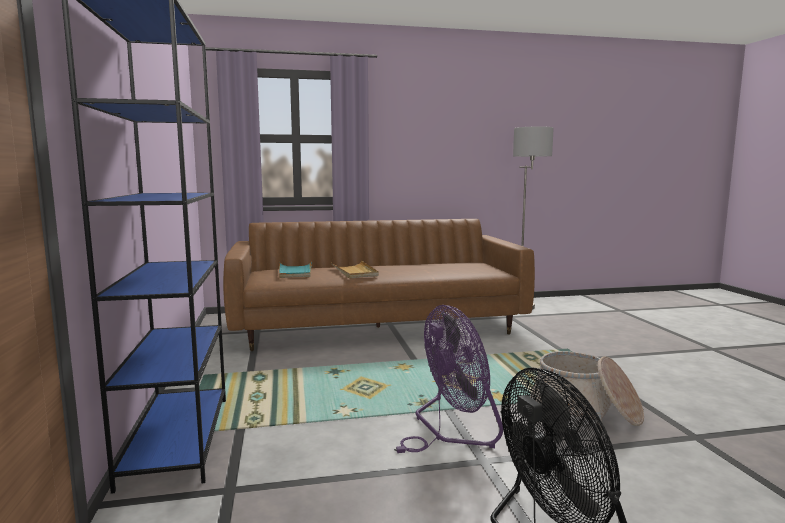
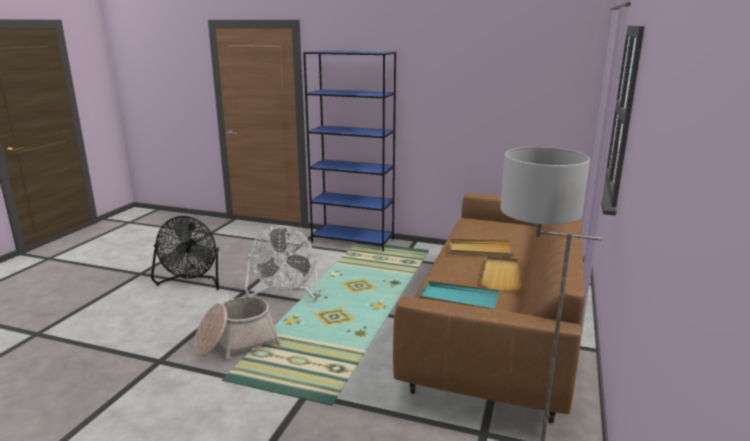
camera: 120 degrees right, 10 degrees up
(295, 272) = (499, 232): turquoise tray -> turquoise tray (458, 299)
(400, 265) = (500, 275): none -> beige tray
(444, 427) = (284, 293): purple fan -> white fan

